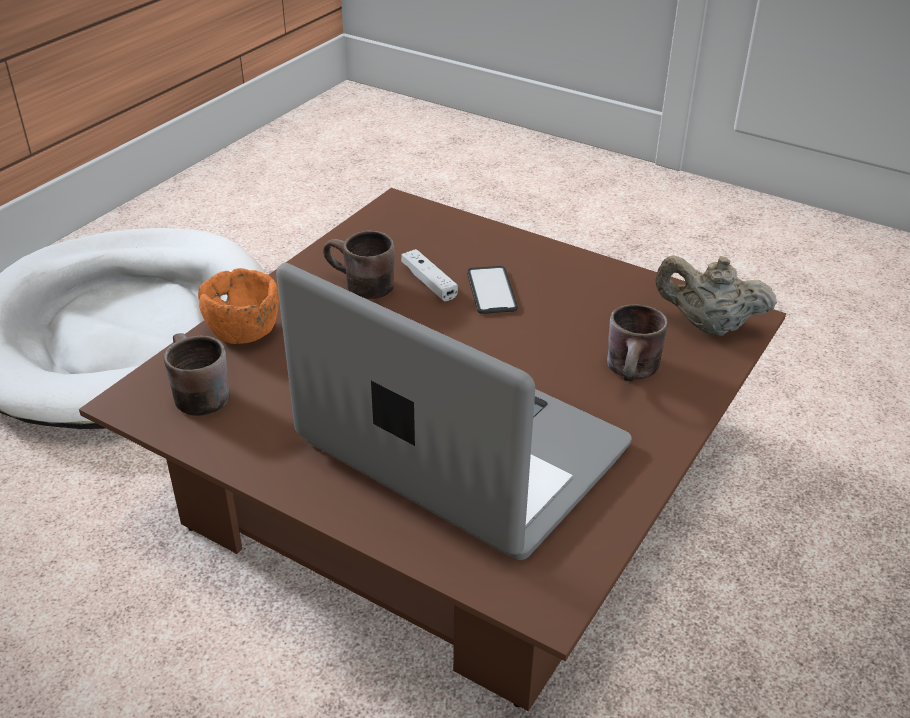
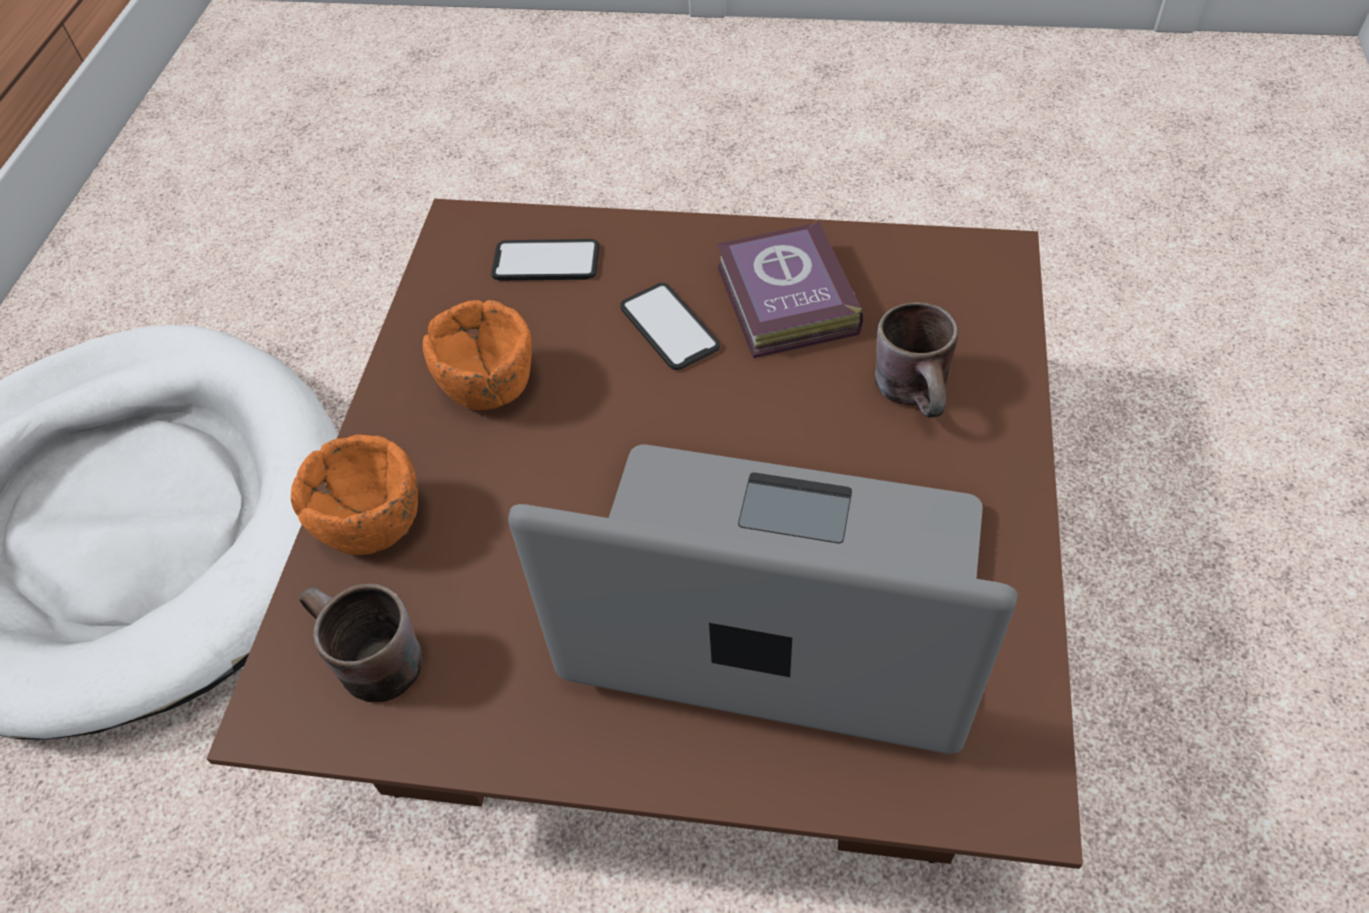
camera: 20 degrees left, 15 degrees up
(359, 287) = (489, 386): brown mug -> orange bowl
(429, 282) = (579, 343): white game controller -> none
(437, 236) = (546, 262): none -> phone
(577, 300) = (785, 302): none -> book
(708, 326) = (962, 285): beige teapot -> none

